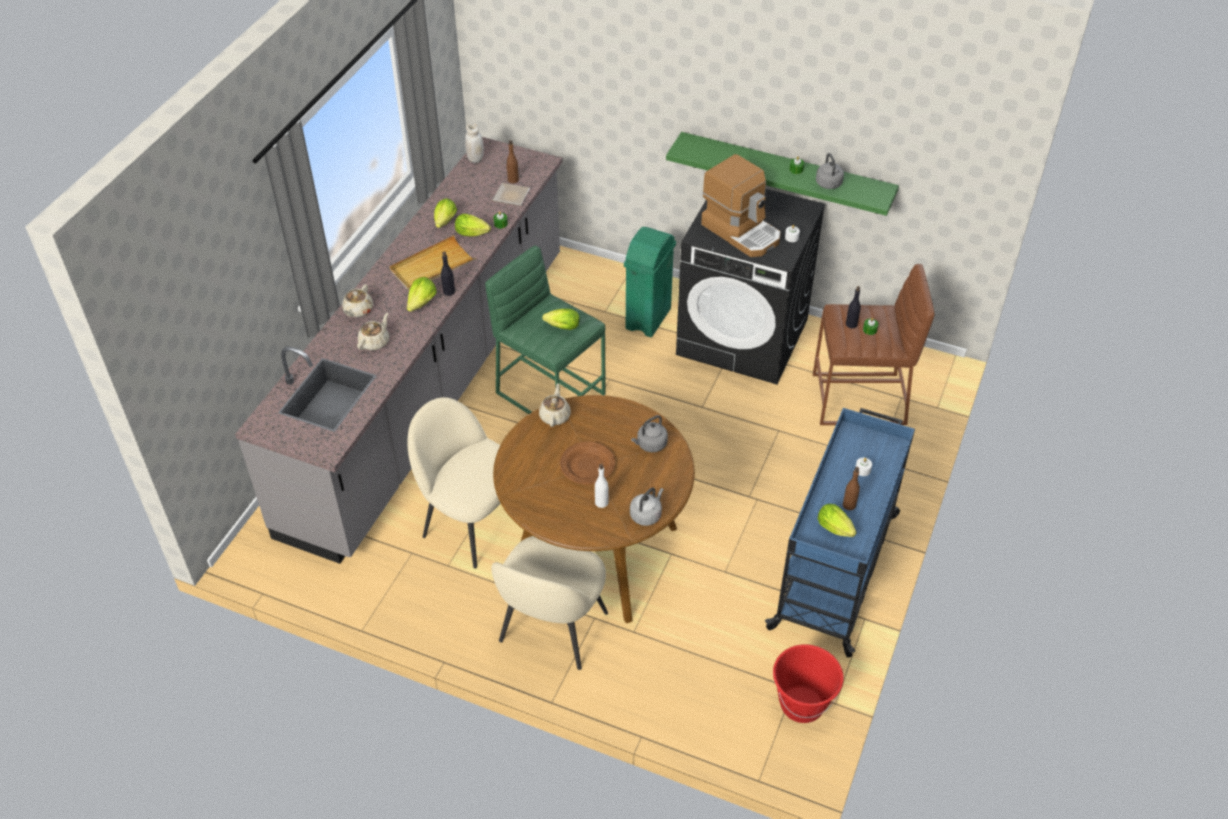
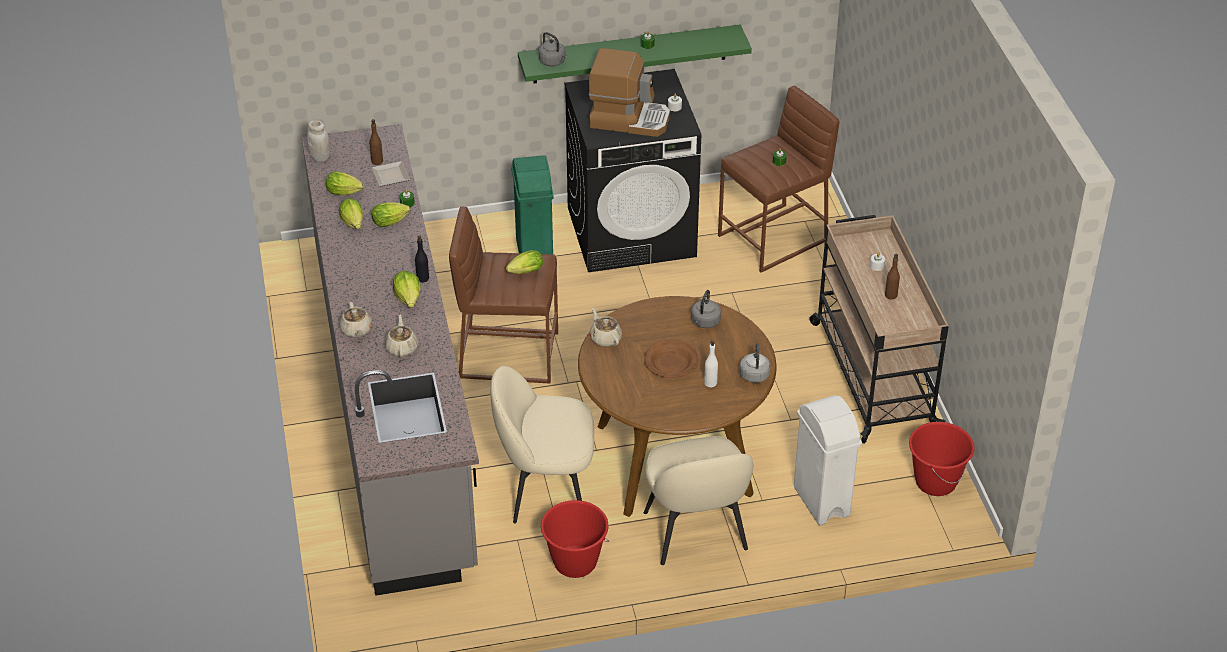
camera: 35 degrees left, 5 degrees down
(432, 266) = (384, 265): beige tray -> none
(435, 598) = (575, 563): none -> red bucket
(550, 392) = (508, 354): green stool -> brown stool
(682, 663) = (821, 502): none -> white trash can
(829, 184) = (686, 46): grey kettle -> grey kettle (553, 62)
(836, 530) = (898, 317): lettuce -> lettuce (346, 193)
(836, 568) = (872, 374): blue cart -> beige cart
(851, 324) = (761, 163): black bottle -> none

